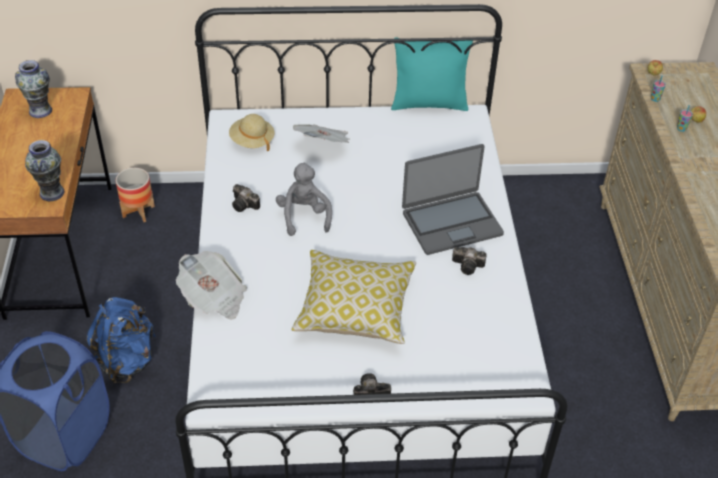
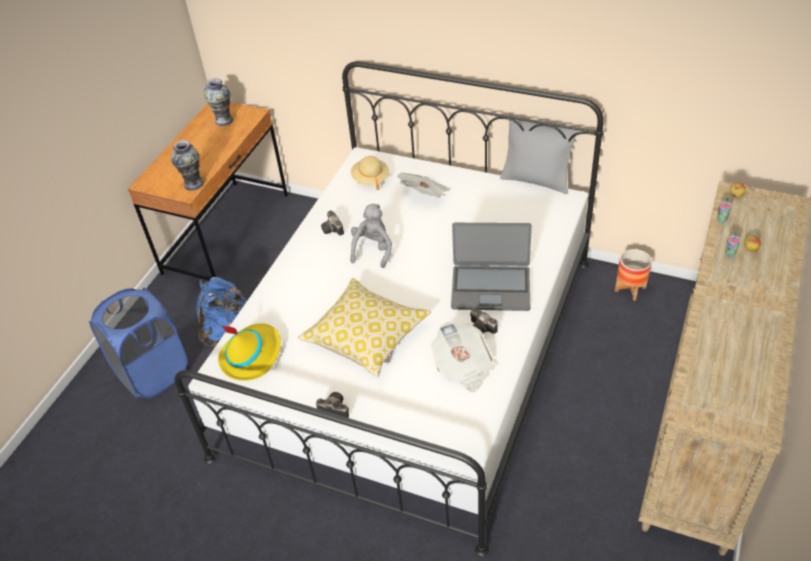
camera: 30 degrees right, 0 degrees up
(138, 211) = (297, 218): planter -> planter (630, 289)
(214, 298) = (265, 296): newspaper -> newspaper (463, 367)
(240, 366) = (251, 355): none -> yellow hat
(429, 104) = (536, 180): turquoise pillow -> grey pillow

